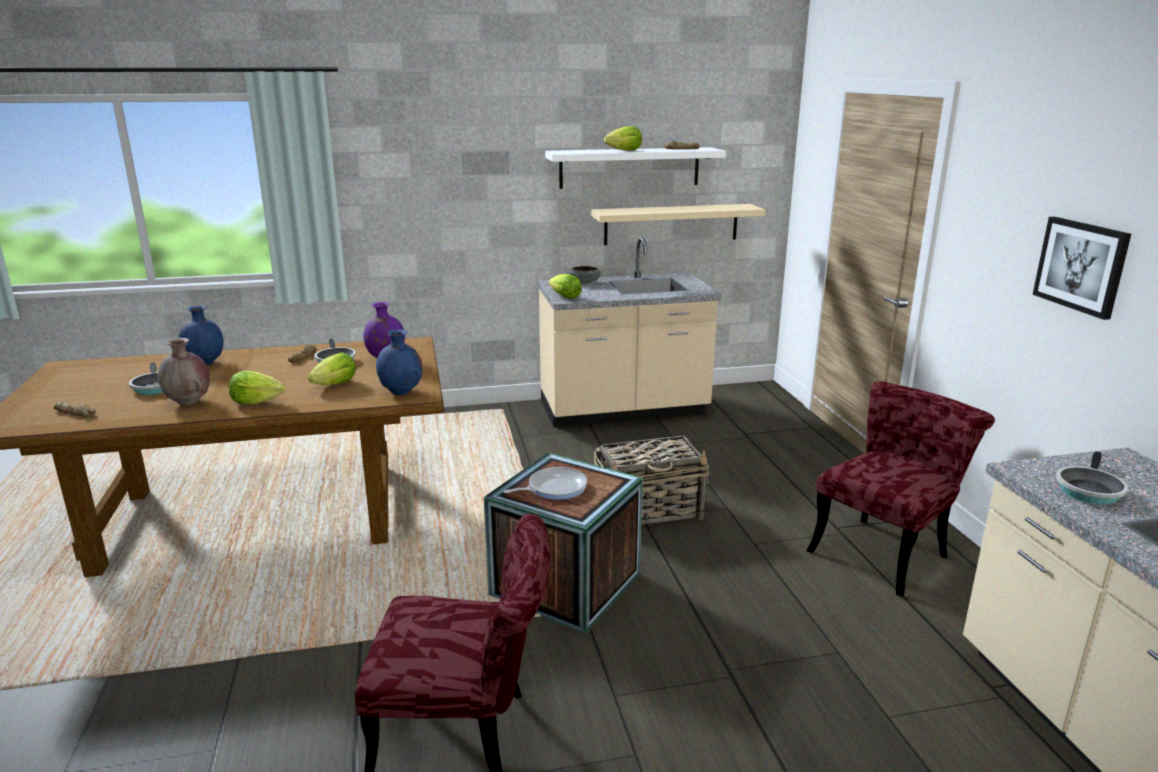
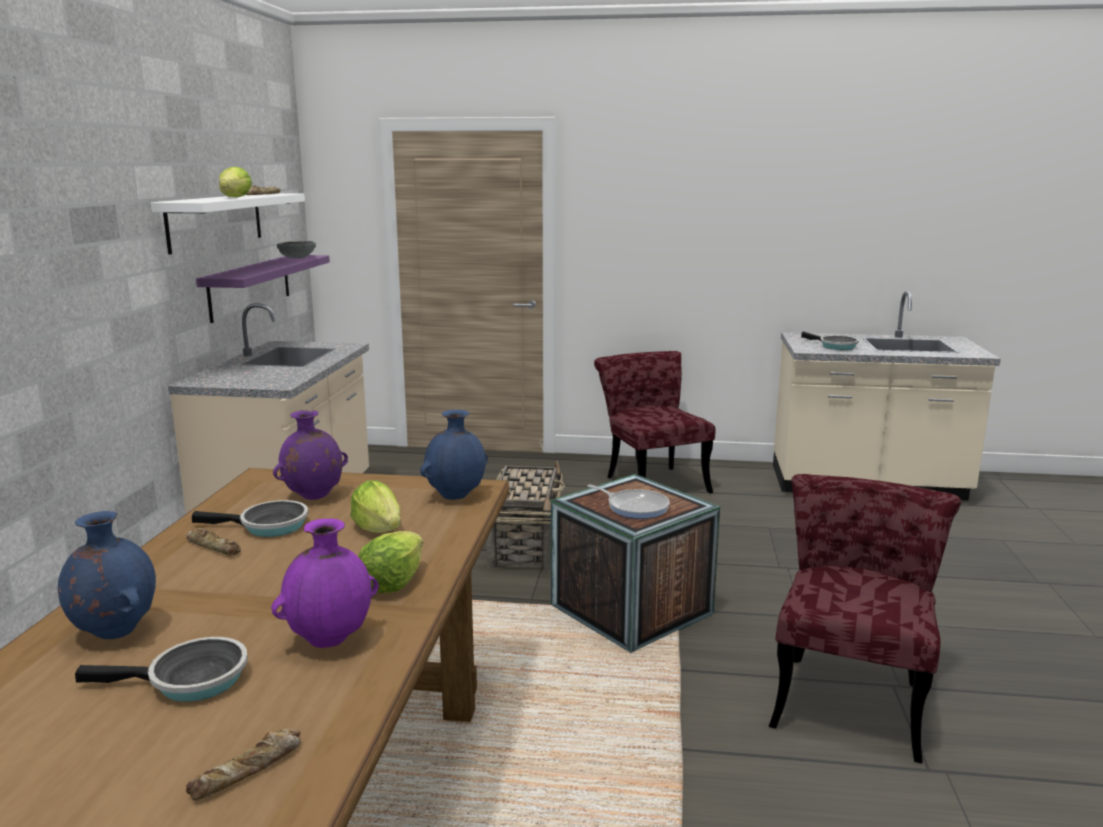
camera: 70 degrees left, 5 degrees down
(189, 402) = (330, 639): brown vase -> purple vase
(554, 488) = (635, 507): frying pan -> frying pan turned 135 degrees clockwise
(565, 297) = (271, 384): lettuce -> none
(584, 282) = (225, 372): grey bowl -> grey bowl (297, 258)
(671, 224) = (250, 286): beige shelf -> purple shelf
(1081, 266) = (711, 233): picture -> none

